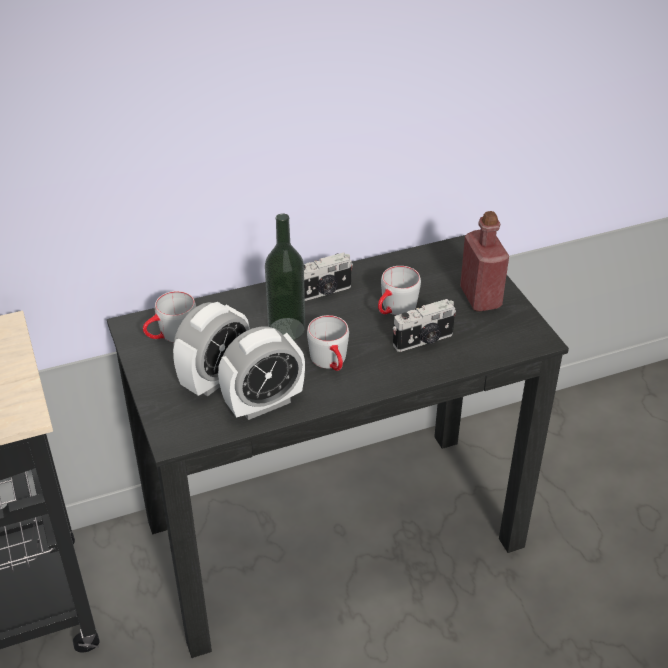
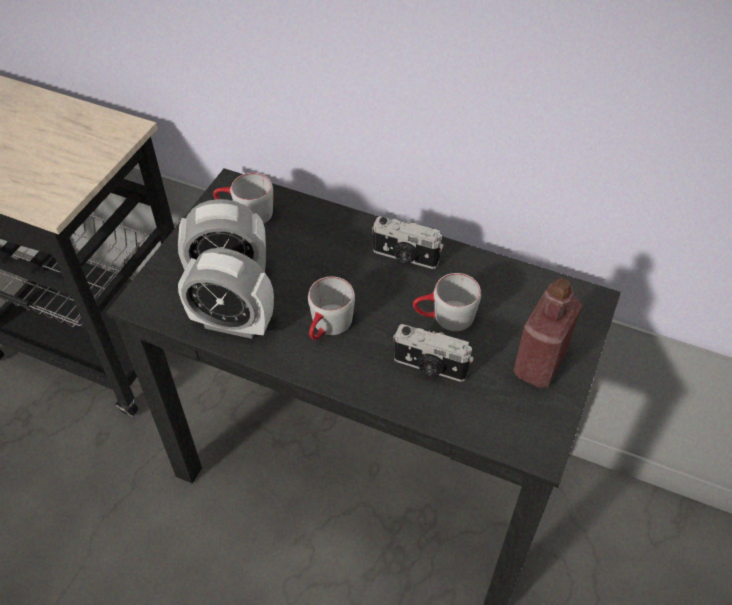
camera: 45 degrees right, 10 degrees up
(286, 329) = (333, 270): bottle -> none

